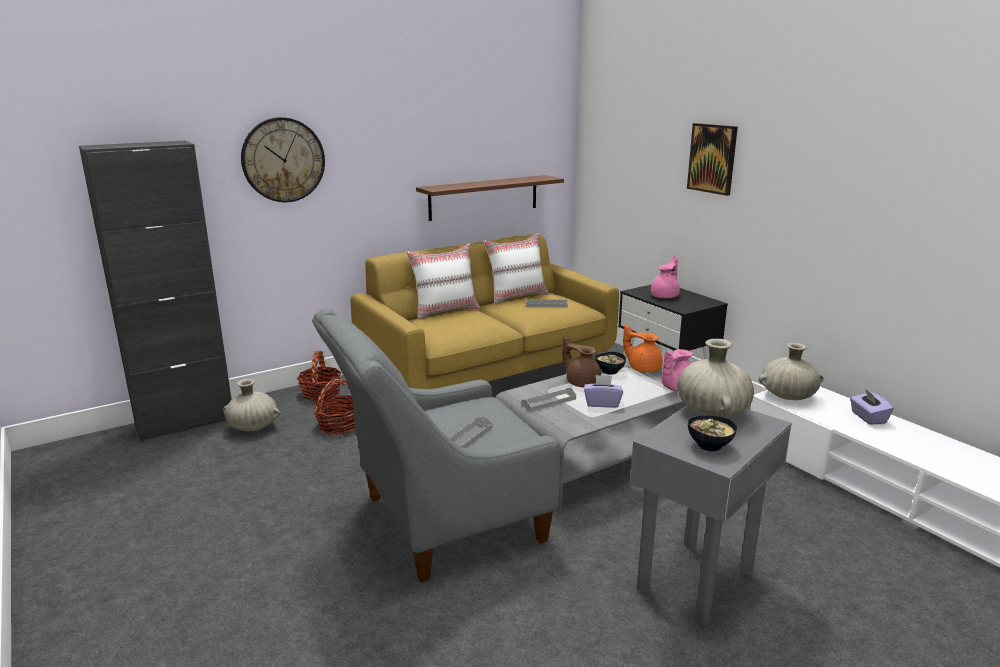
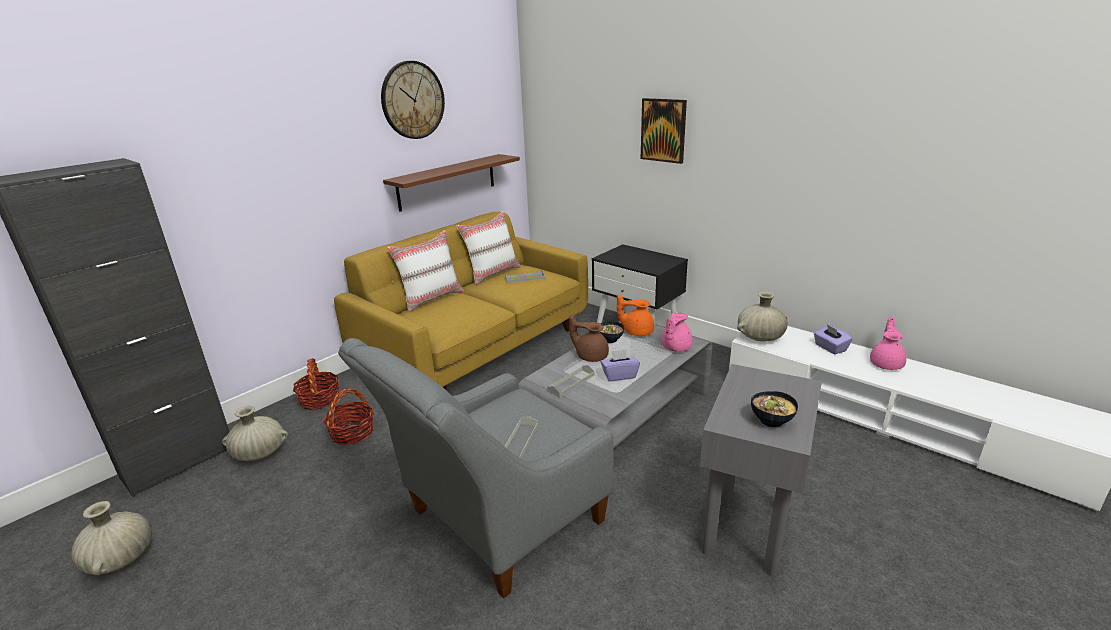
camera: 15 degrees left, 5 degrees up
(283, 160) = (242, 167): wall clock -> wall clock (412, 100)
(665, 296) = (633, 258): pink teapot -> pink teapot (886, 364)
(712, 412) = (751, 382): beige vase -> beige vase (120, 559)

